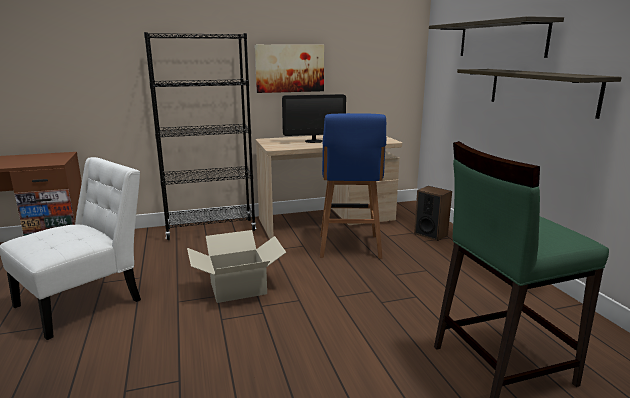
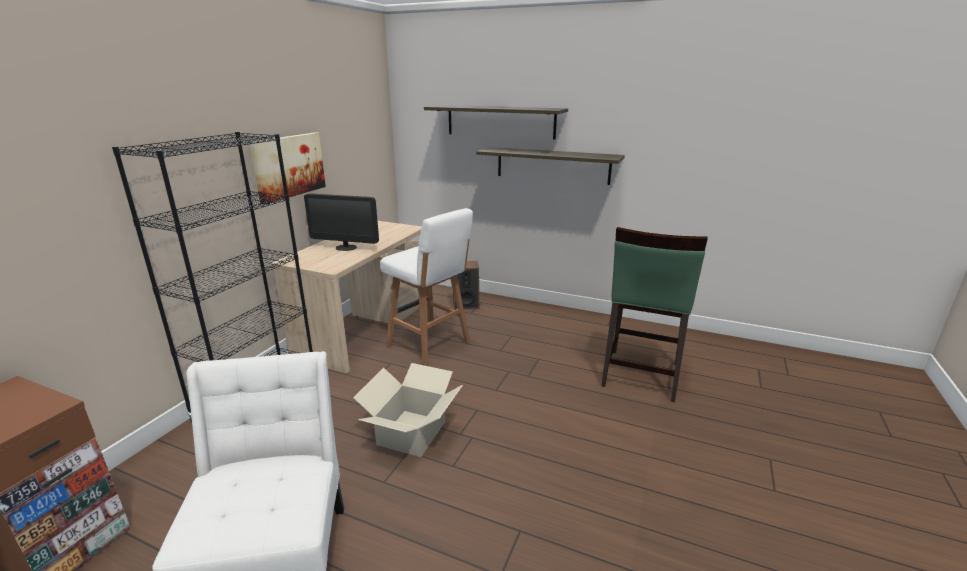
camera: 50 degrees left, 5 degrees up
(314, 141) = (346, 247): monitor -> monitor turned 75 degrees clockwise
(349, 247) = (430, 345): blue stool -> white stool

